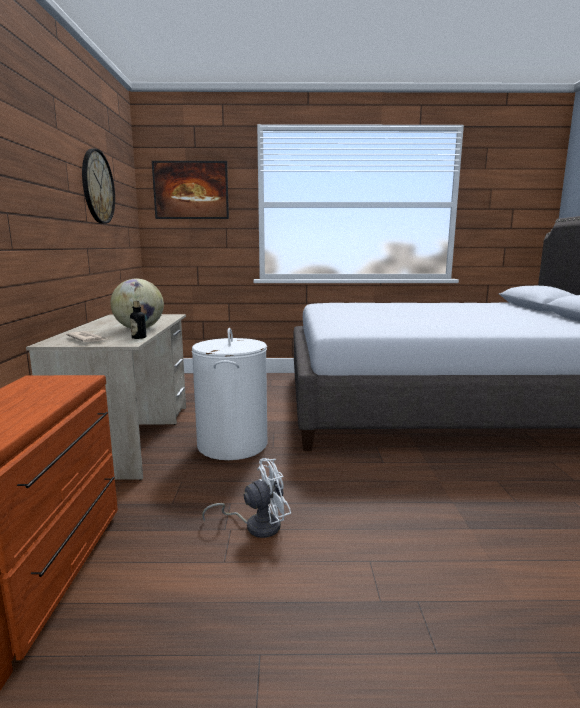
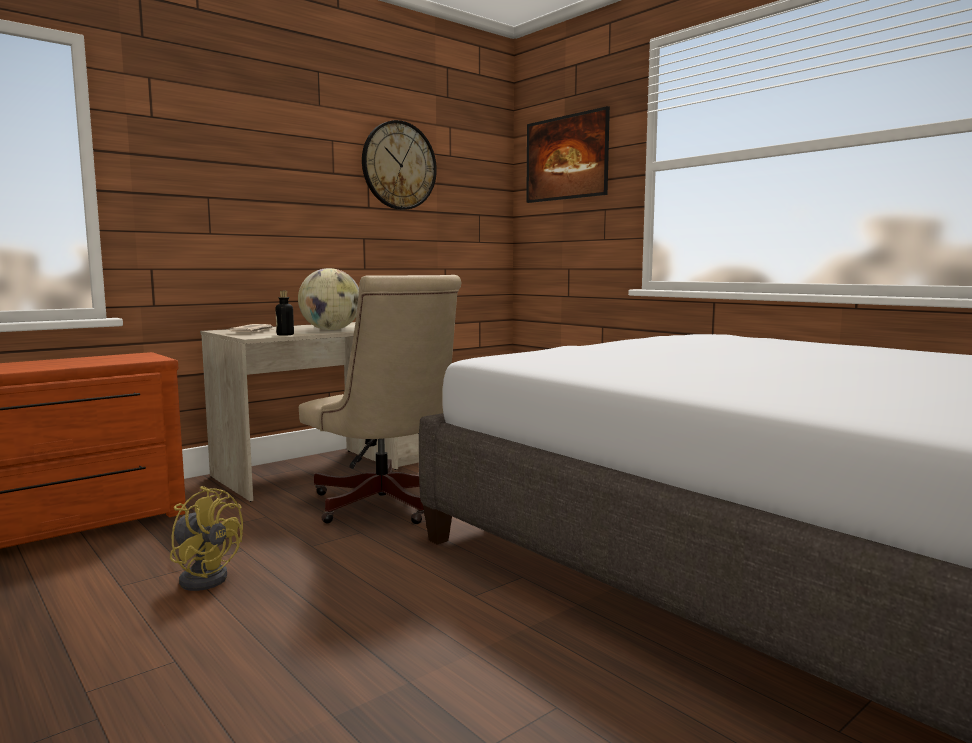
camera: 50 degrees right, 5 degrees down
(233, 445) = (386, 506): white laundry basket -> beige office chair
(256, 525) = (205, 576): white fan -> yellow fan

